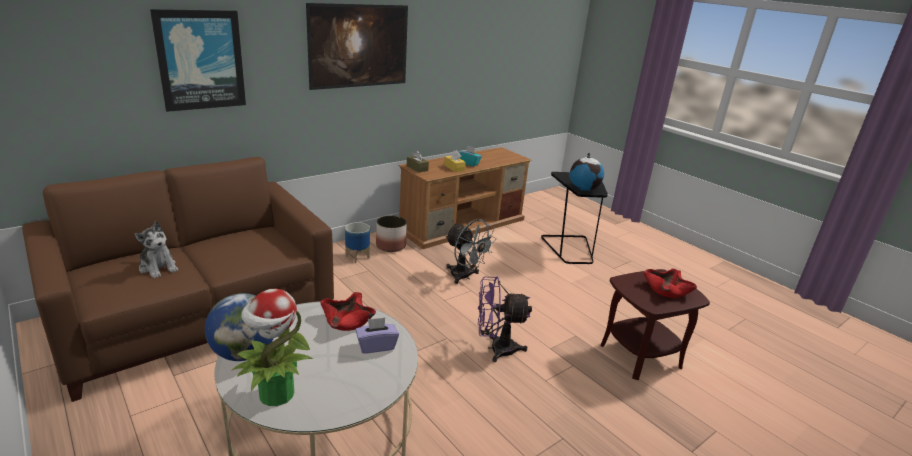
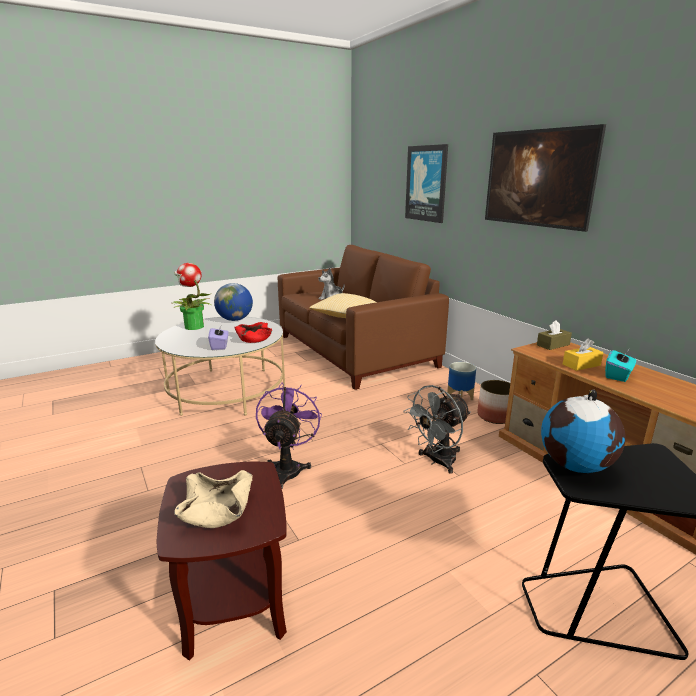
camera: 100 degrees right, 5 degrees down
(266, 256) = (344, 316): none -> pillow
(666, 290) = (218, 510): red bowl -> beige bowl

